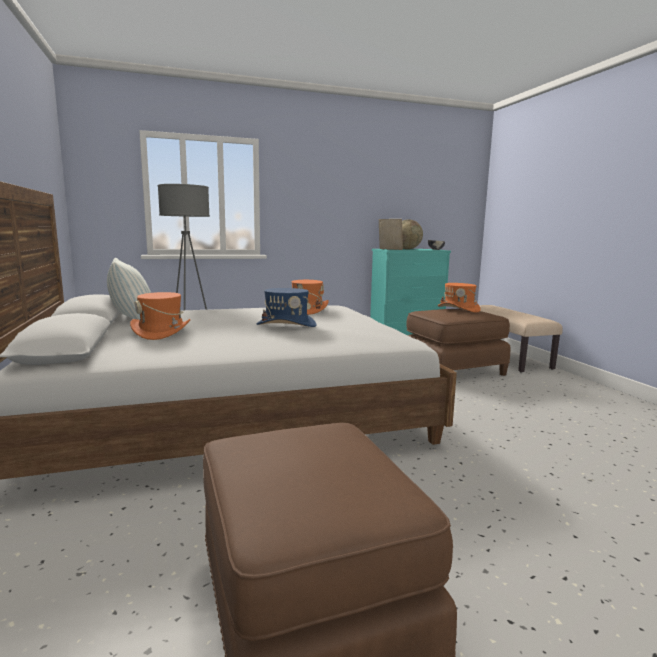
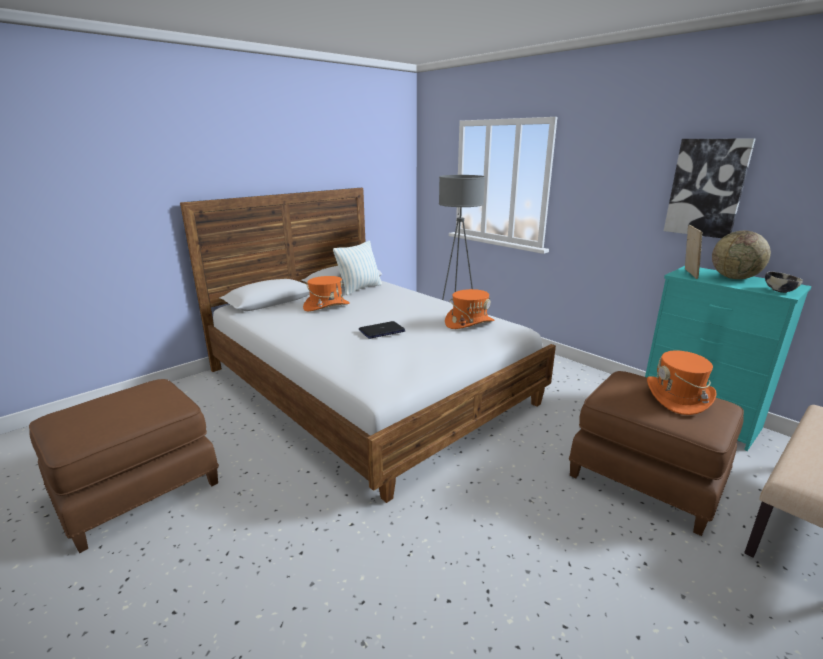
camera: 65 degrees right, 10 degrees up
(286, 325) = (382, 331): blue hat -> laptop
(374, 196) = (707, 188): none -> picture

